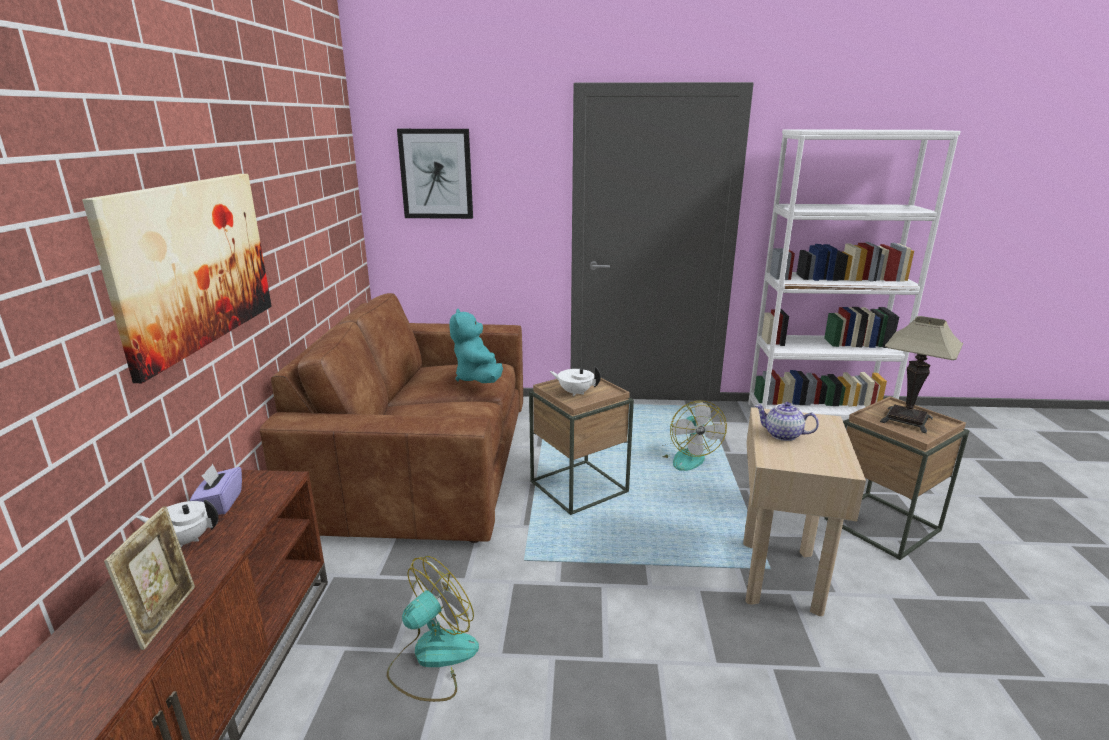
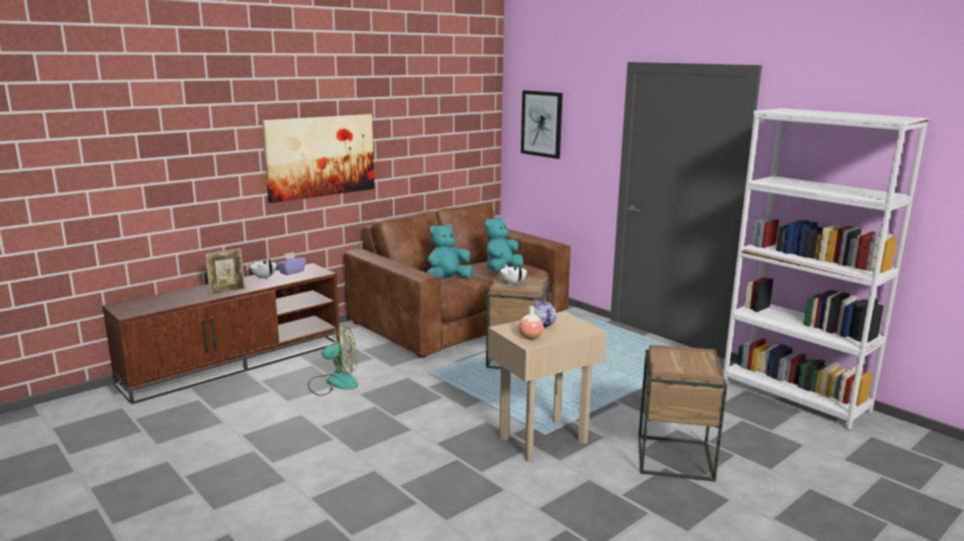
camera: 45 degrees right, 5 degrees down
(445, 416) = (447, 280): none -> turquoise plush toy
(685, 456) = (617, 374): fan -> none
(821, 458) = (530, 337): none -> vase
(906, 420) = (684, 361): table lamp -> none

